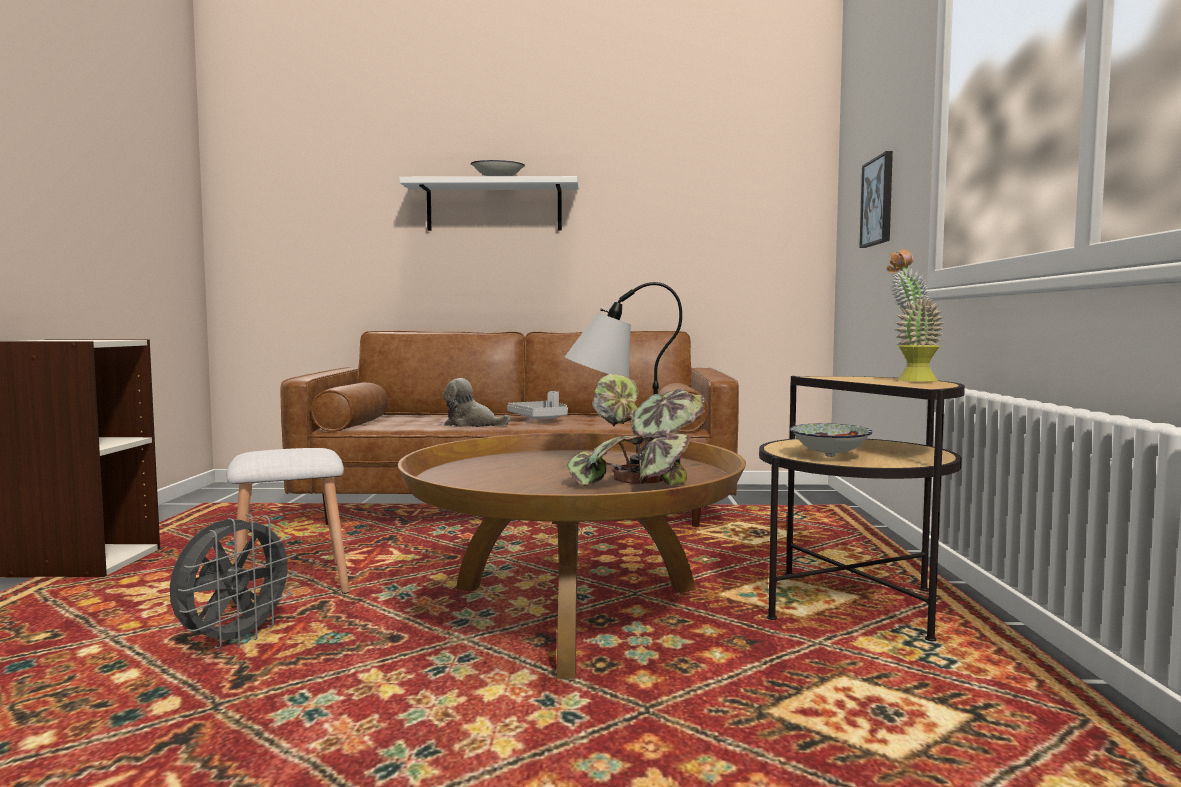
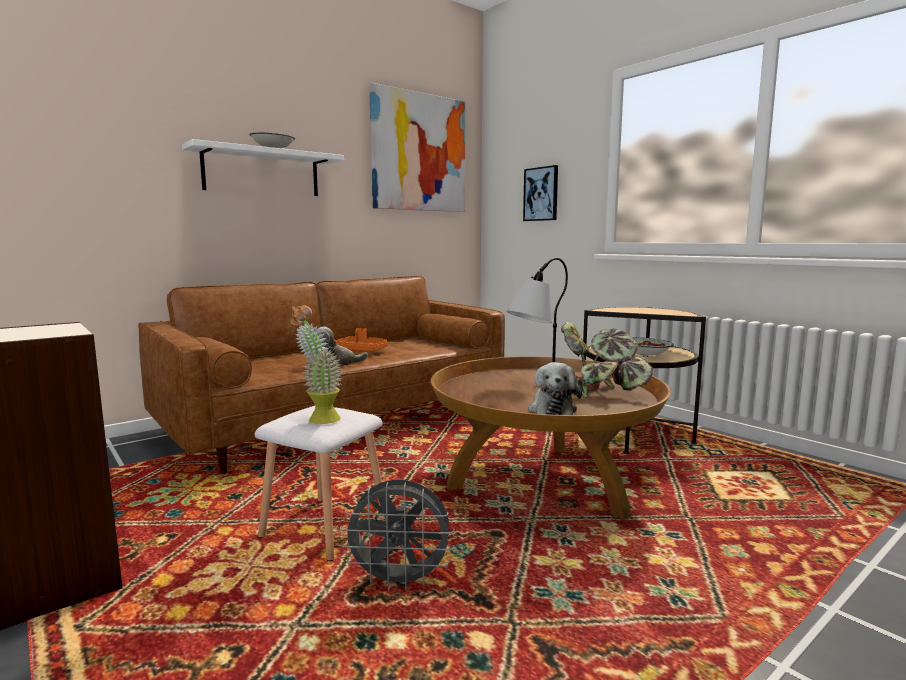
camera: 40 degrees left, 5 degrees up
(234, 640) = (400, 581): grey fan -> grey fan turned 105 degrees clockwise
(506, 489) = (552, 409): none -> plush toy
(540, 418) = (361, 351): grey tray -> orange tray
(718, 162) = (419, 152): none -> picture
(909, 380) = (650, 309): potted plant -> potted plant (318, 418)

